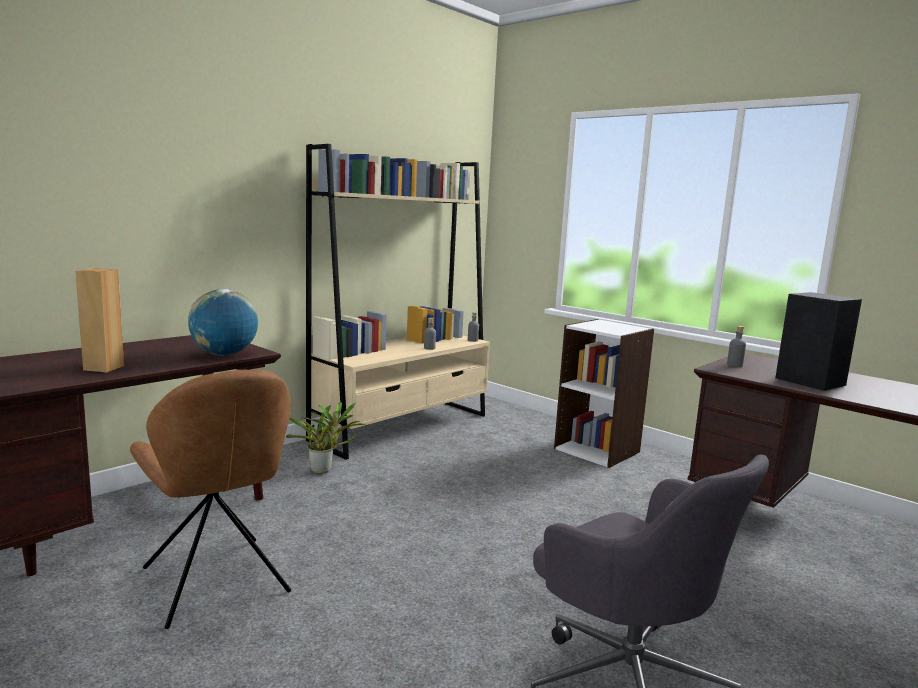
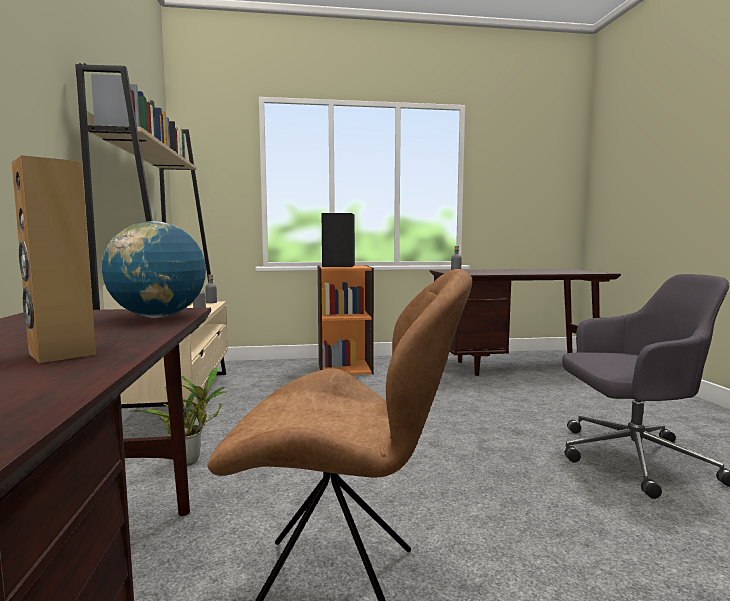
camera: 50 degrees left, 5 degrees down
(597, 450) = (344, 368): white bookcase -> orange bookcase
(811, 382) = (504, 272): black speaker -> black speaker (339, 266)

